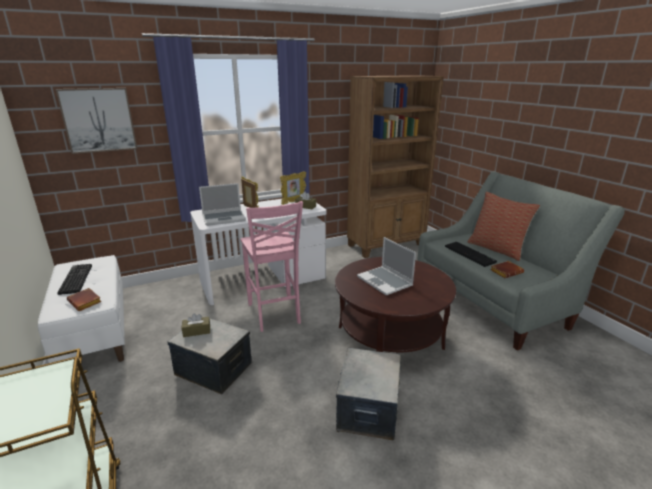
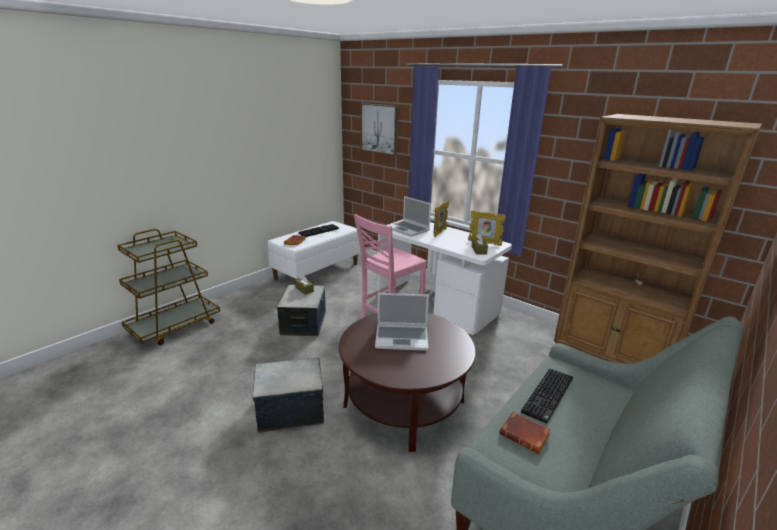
camera: 65 degrees right, 0 degrees up
(385, 281) = (402, 338): laptop -> laptop turned 120 degrees counterclockwise
(497, 249) = (604, 423): pillow -> none

